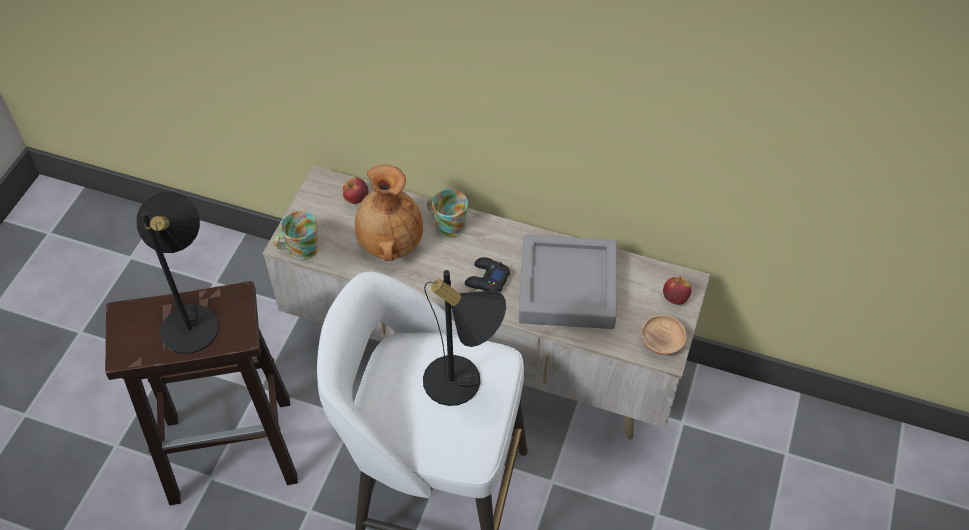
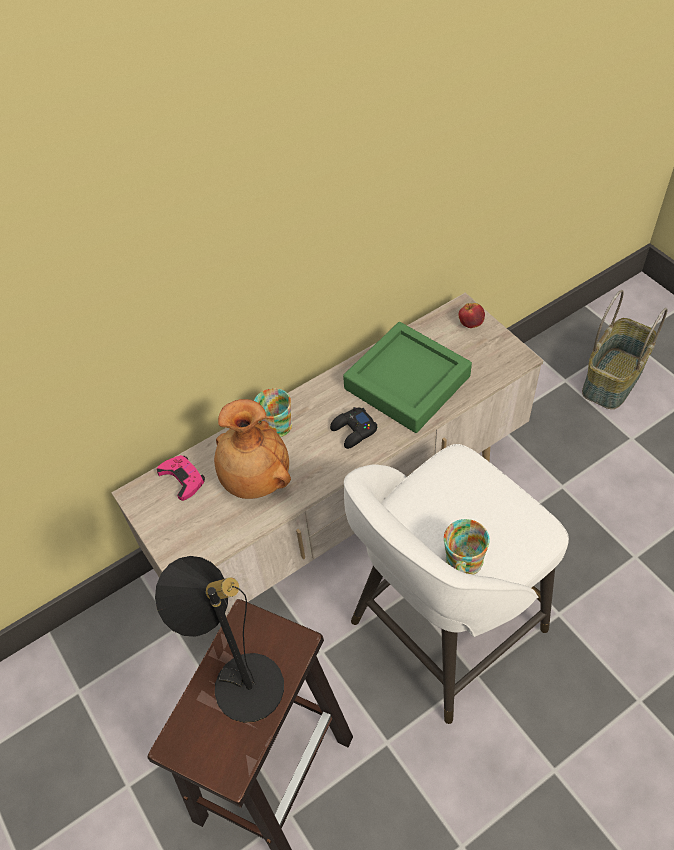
camera: 50 degrees left, 0 degrees up
(298, 248) = (196, 555): mug -> mug (462, 564)
(356, 199) = (182, 478): apple -> pink game controller
(462, 385) = (466, 498): black table lamp -> none
(567, 287) = (407, 382): grey tray -> green tray
(661, 342) = (504, 354): brown bowl -> none
(827, 497) = (614, 380): none -> basket

